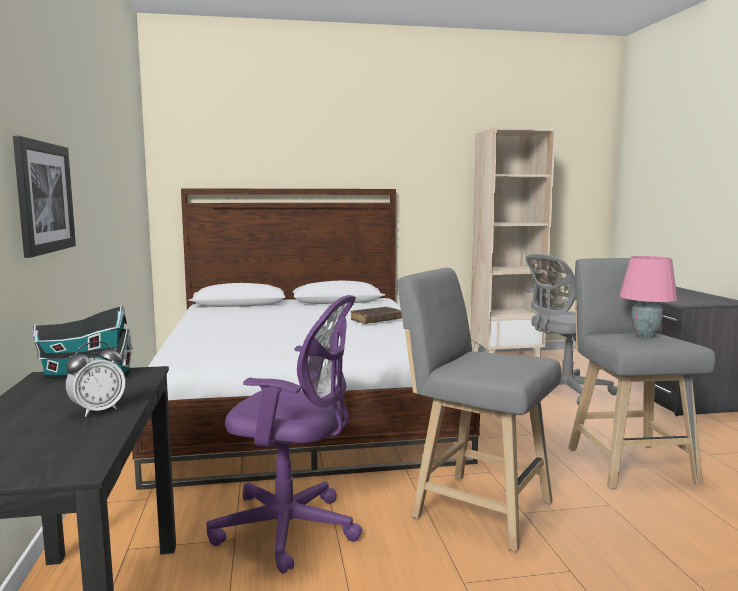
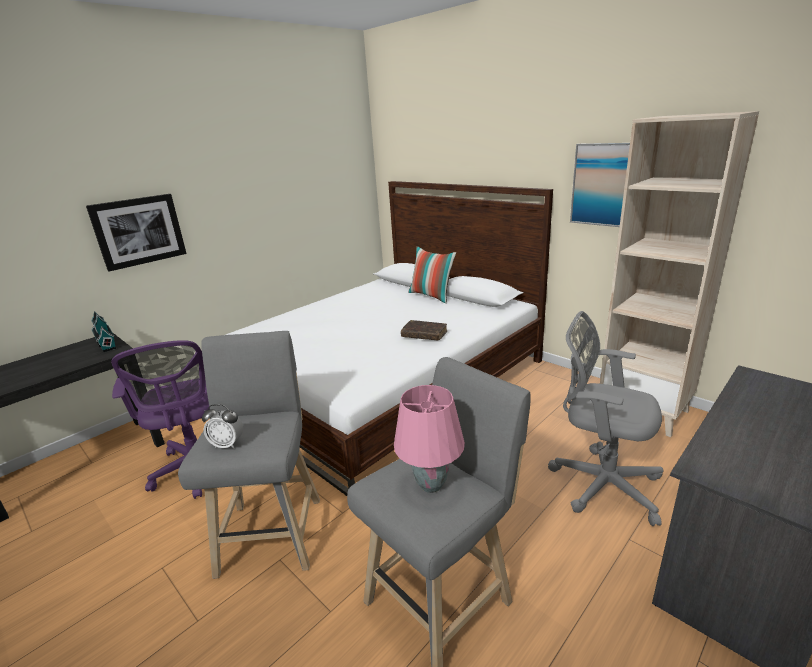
camera: 55 degrees right, 15 degrees up
(98, 411) = (41, 372): alarm clock -> alarm clock (227, 444)
(295, 306) = (431, 296): none -> pillow
(438, 184) = (605, 185): none -> picture

